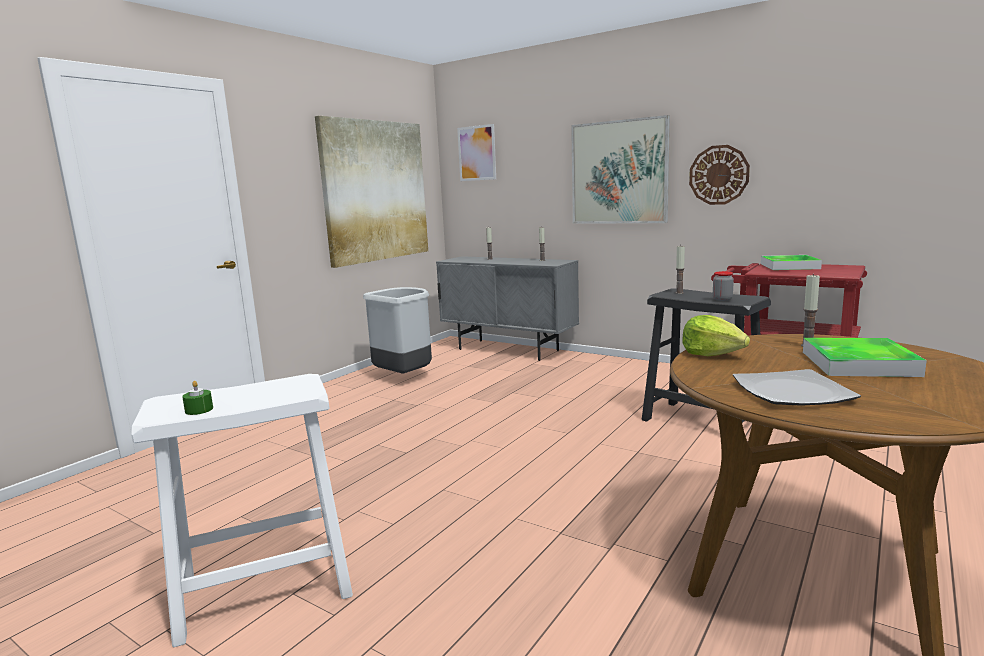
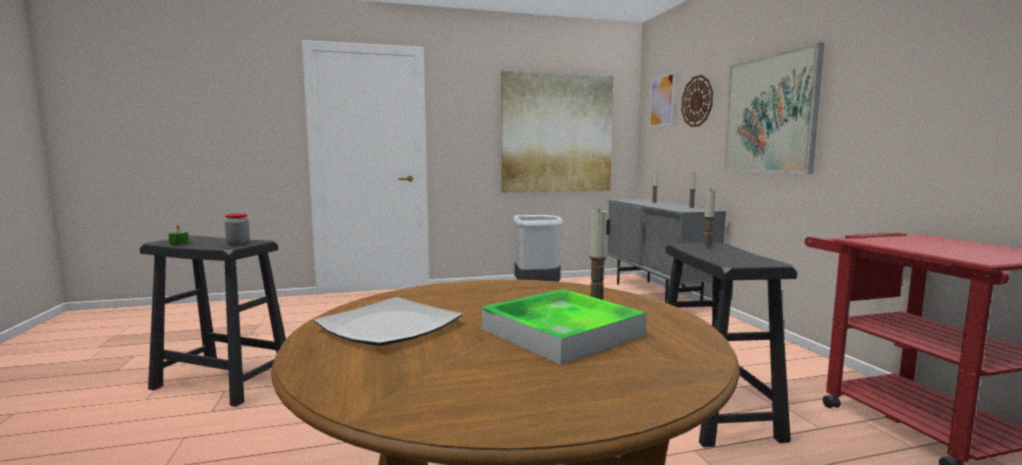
camera: 40 degrees right, 5 degrees down
(266, 588) = (223, 382): white stool -> black stool
(712, 354) = (485, 287): lettuce -> none
(718, 175) = (874, 113): wall clock -> wall clock (697, 101)
(722, 299) = (724, 258): jar -> jar (238, 244)
(789, 266) = (932, 241): tray -> none

